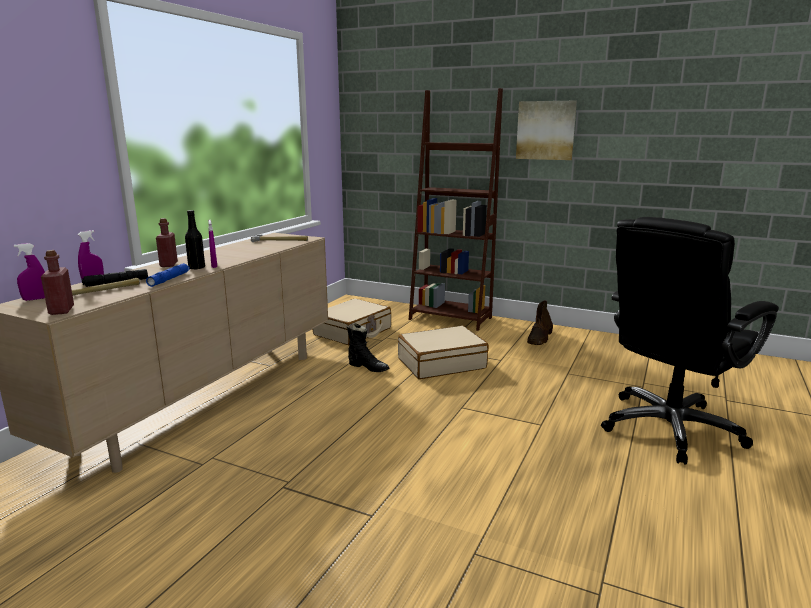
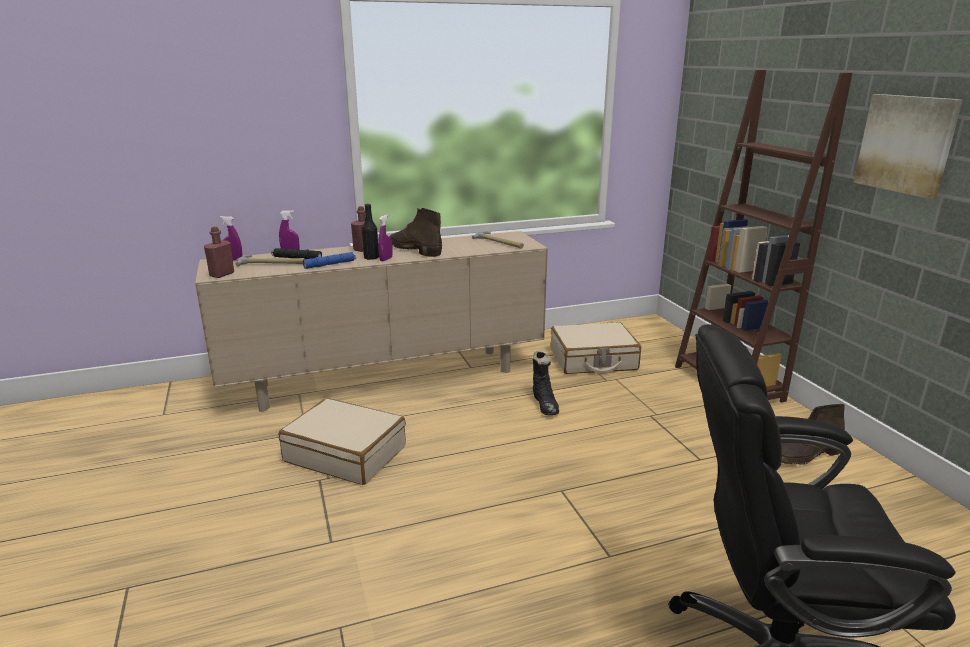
camera: 45 degrees right, 5 degrees up
(220, 256) = (414, 249): none -> brown boot
(441, 363) = (624, 432): beige suitcase -> beige suitcase (346, 454)

